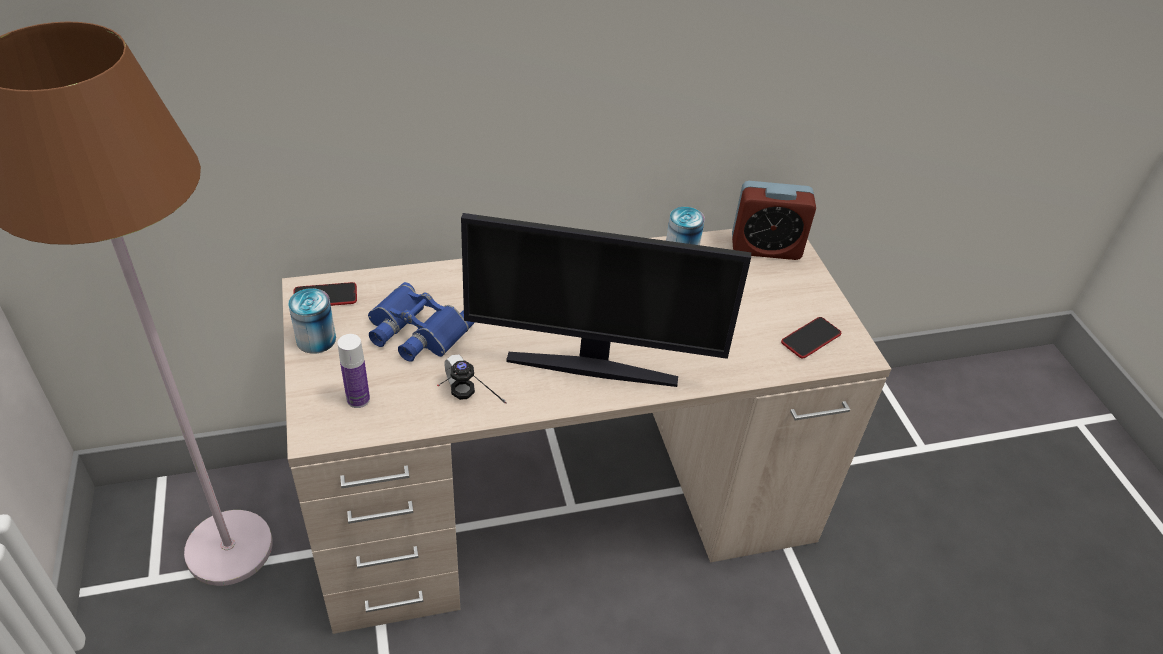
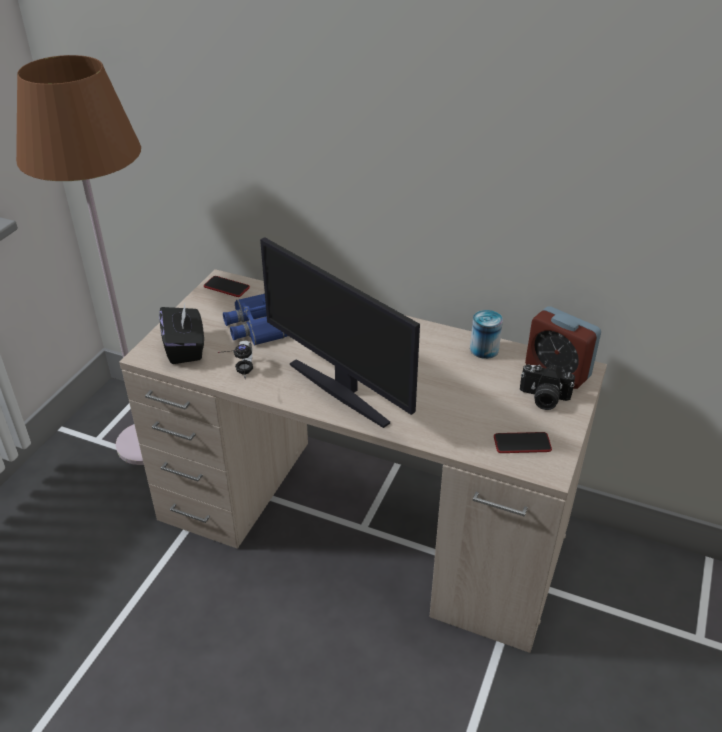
camera: 40 degrees right, 5 degrees down
(316, 339) = (197, 308): can -> none
(358, 399) = (185, 348): bottle -> black tissue box
(782, 282) = (543, 399): none -> camera

